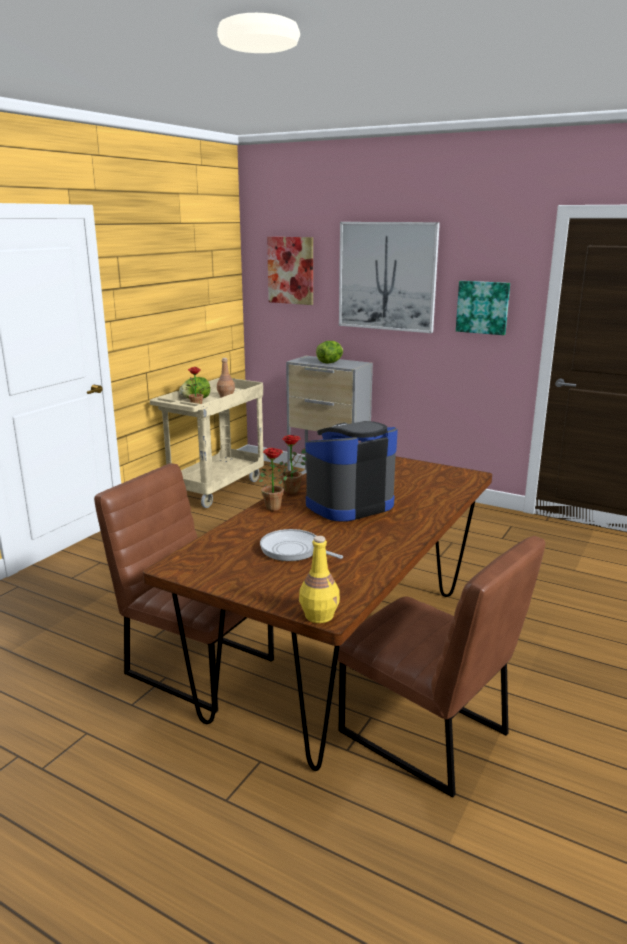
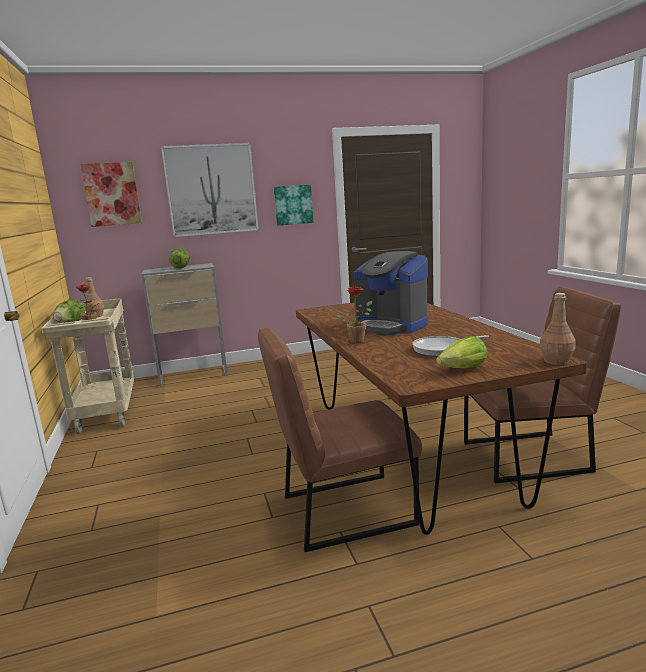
camera: 45 degrees left, 5 degrees down
(239, 577) = (463, 369): none -> lettuce
(292, 490) = (337, 332): potted plant -> none
(319, 615) = (556, 361): yellow bottle -> brown bottle
(348, 504) = (391, 325): coffee machine -> coffee machine turned 60 degrees counterclockwise

